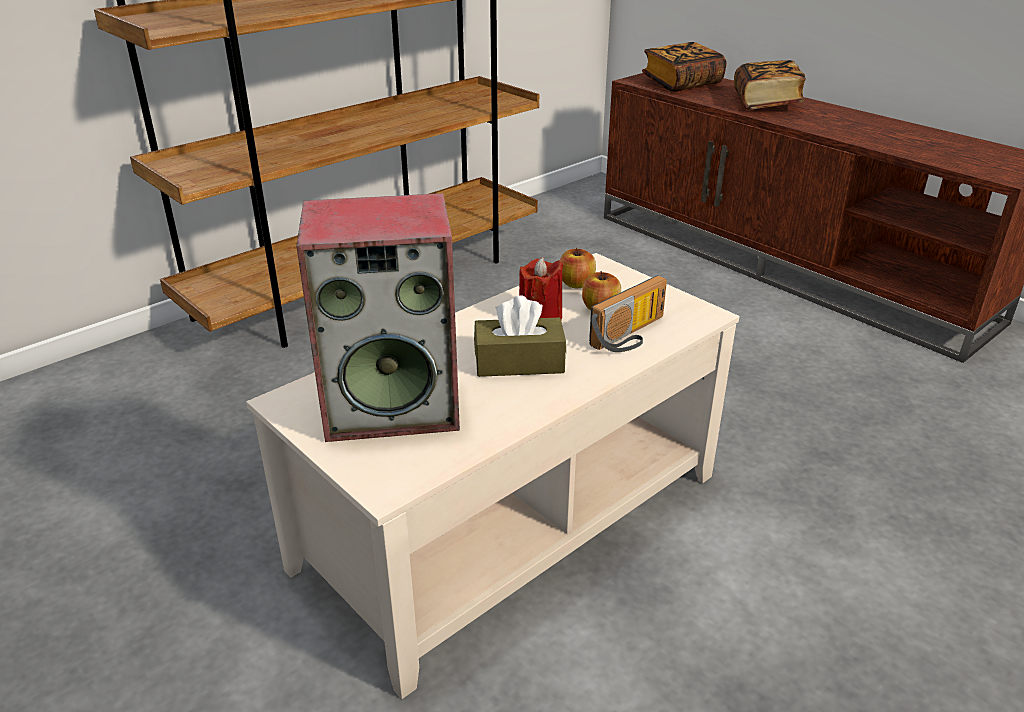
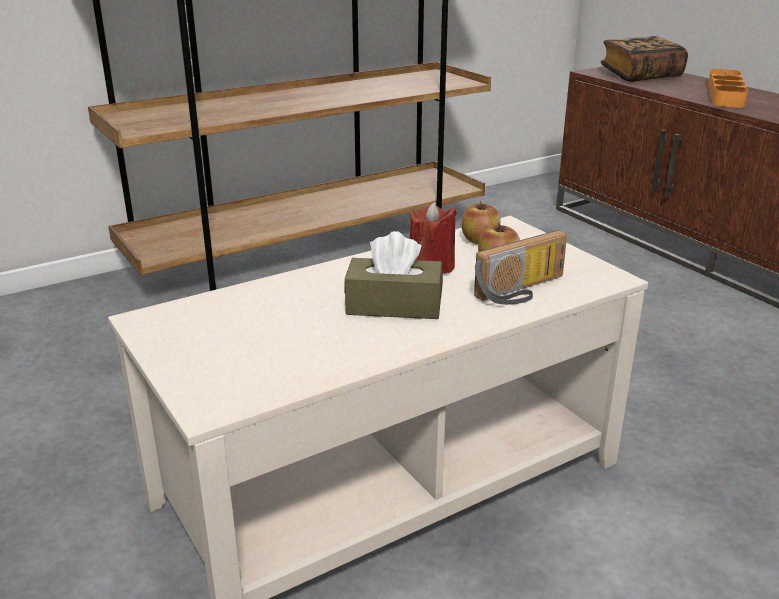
camera: 10 degrees right, 5 degrees down
(393, 405) = (250, 332): speaker -> none
(766, 103) = (725, 94): book -> orange tray

